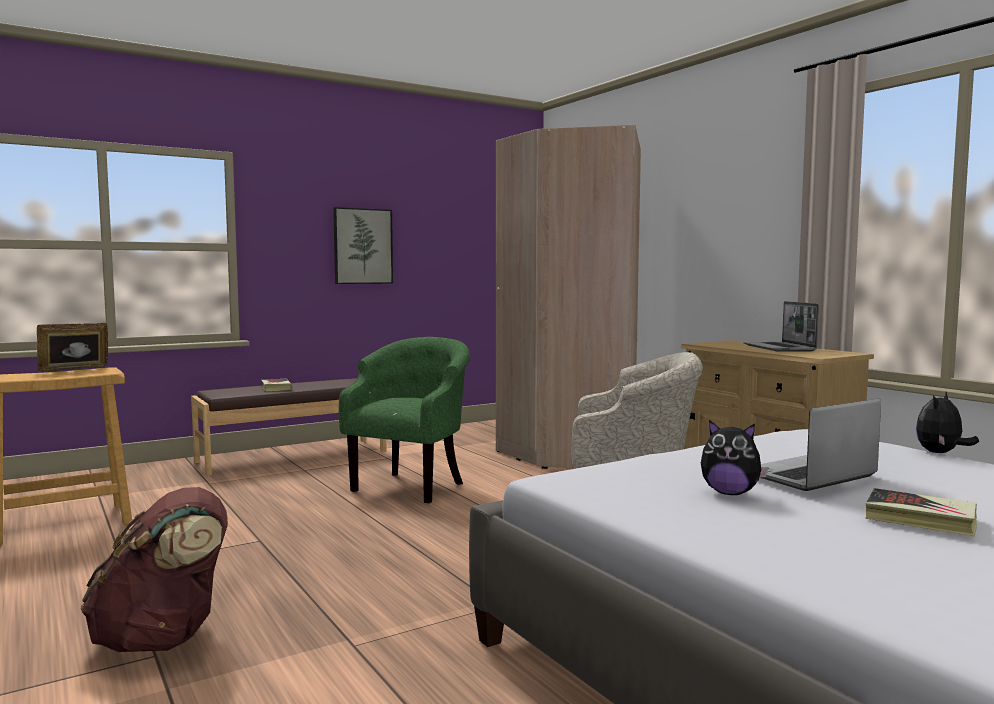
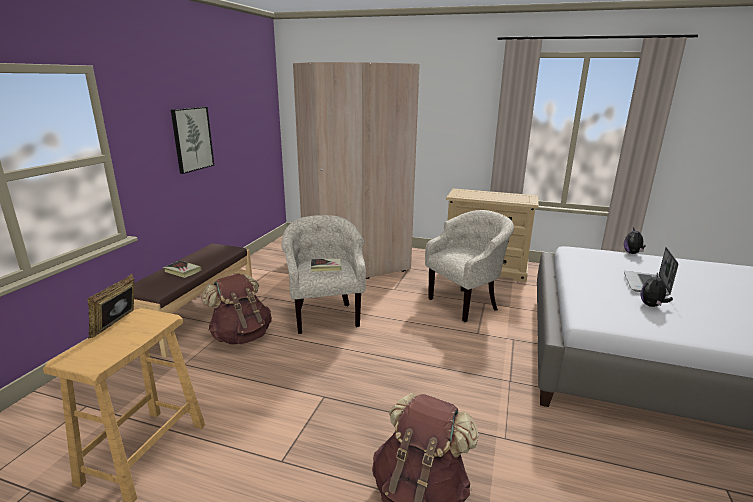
camera: 40 degrees left, 15 degrees up
(296, 479) = (241, 336): none -> brown backpack
(412, 486) = (325, 316): green armchair -> beige armchair
(730, 493) = (652, 305): plush toy -> plush toy turned 135 degrees clockwise
(780, 348) = (497, 196): laptop -> none
(920, 519) = (717, 300): book -> book (326, 267)

